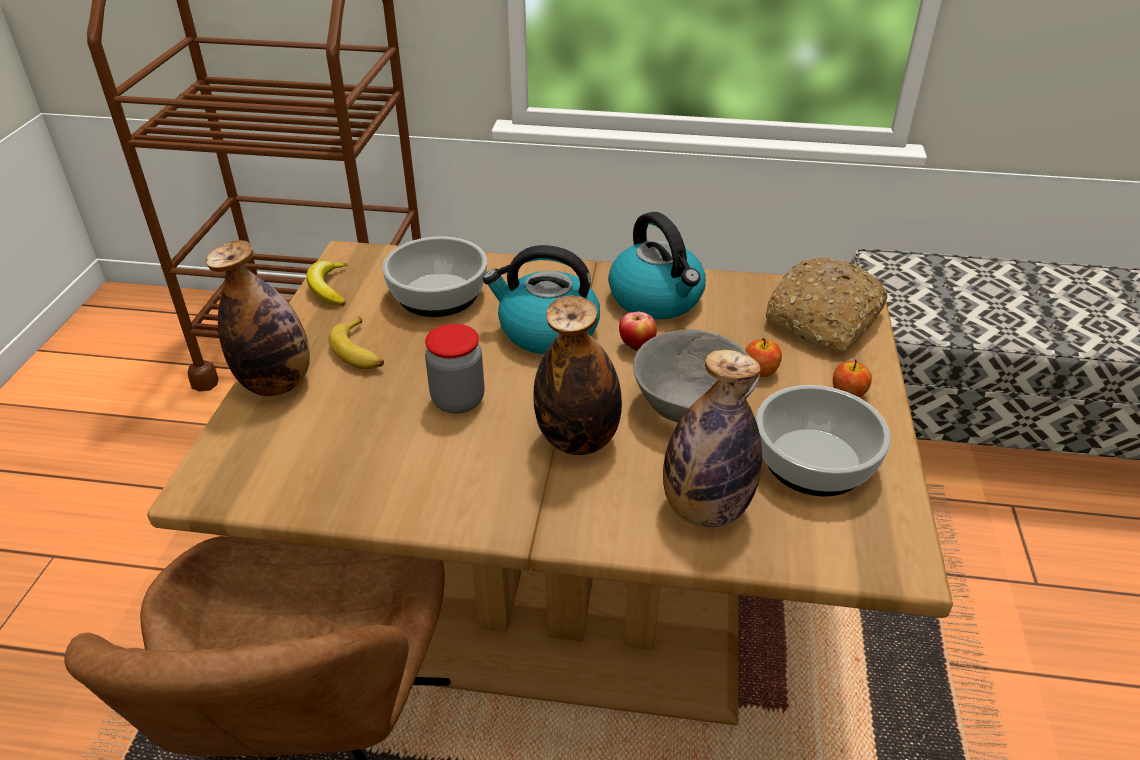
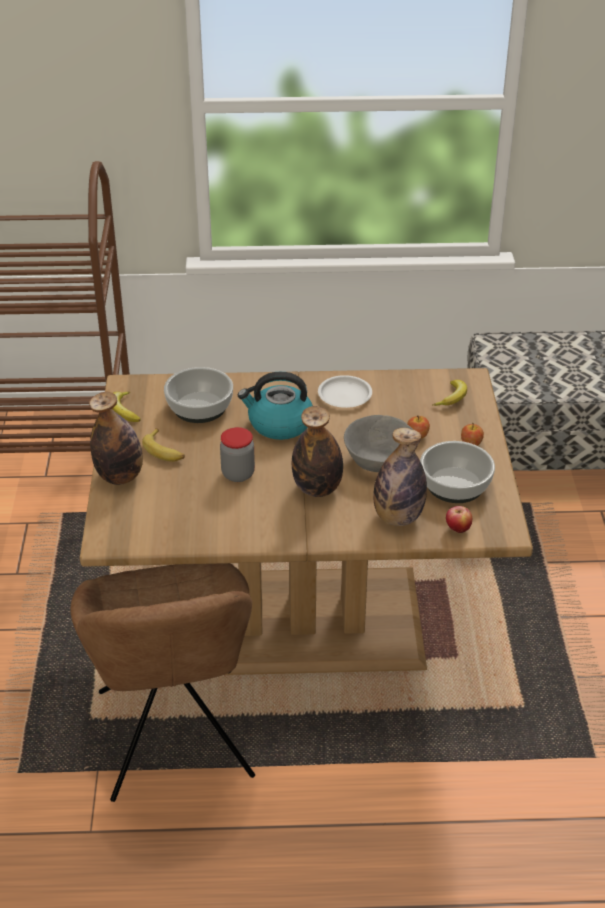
camera: 10 degrees left, 0 degrees up
(636, 347) = (338, 428): apple -> apple (457, 530)
(657, 299) = (345, 395): kettle -> white plate
(824, 319) = (452, 398): bread -> banana

